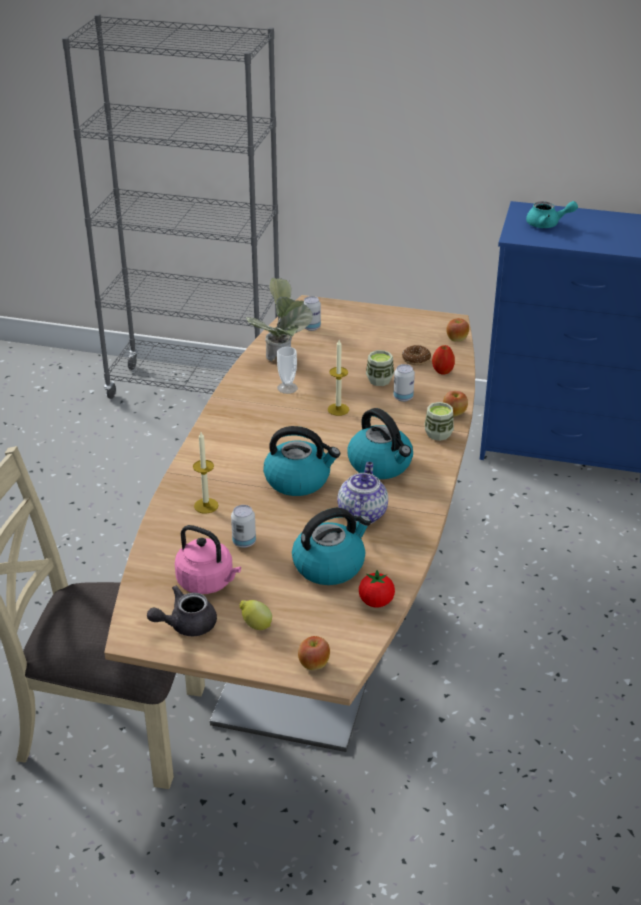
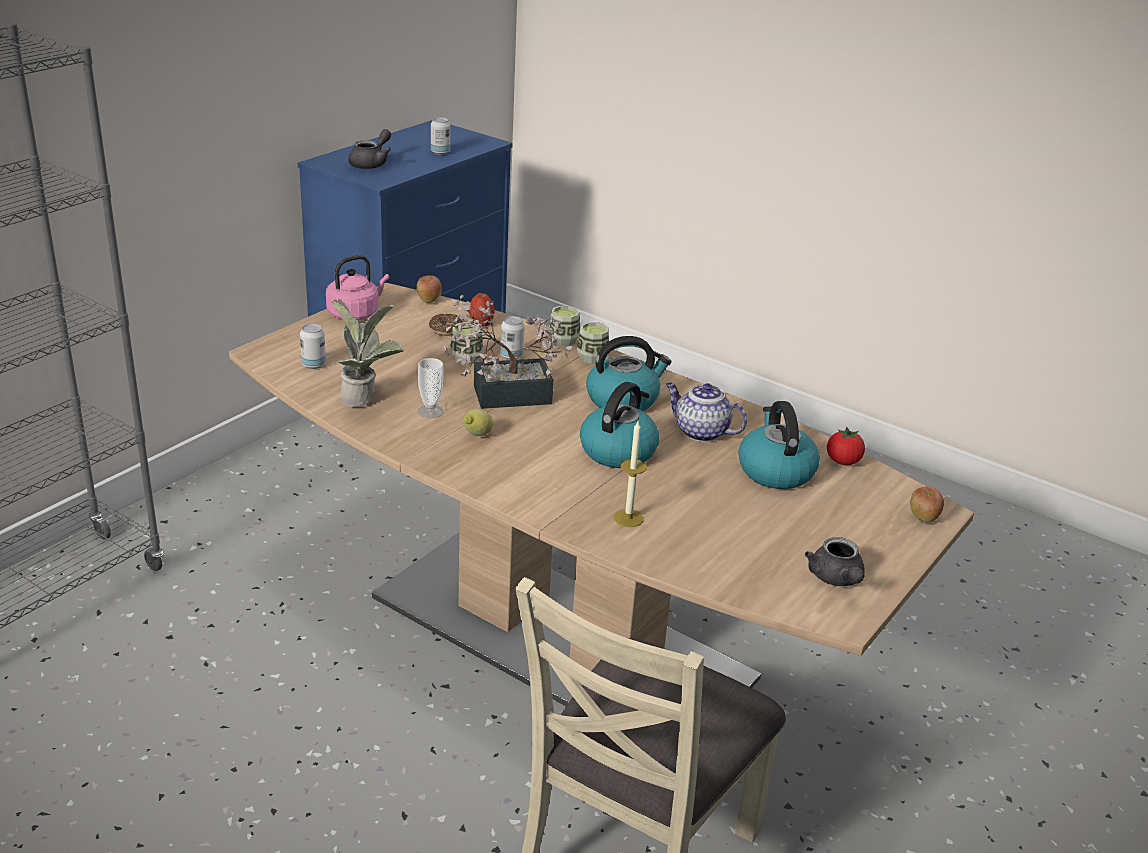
camera: 70 degrees left, 5 degrees down
(208, 582) = (770, 549): pink kettle -> pink kettle (355, 314)
(244, 542) = (710, 510): can -> can (440, 152)
(255, 625) = (853, 536): lemon -> lemon (476, 435)
(338, 409) = (502, 394): candle -> potted plant
(454, 414) = (563, 340): apple -> cup
(547, 224) = (371, 164): turquoise teapot -> grey teapot

